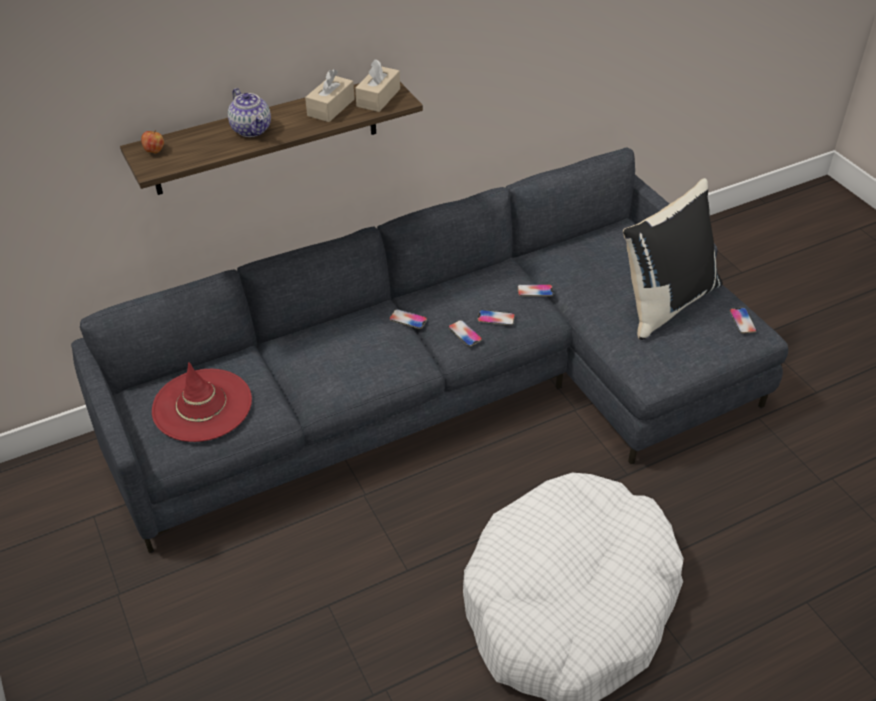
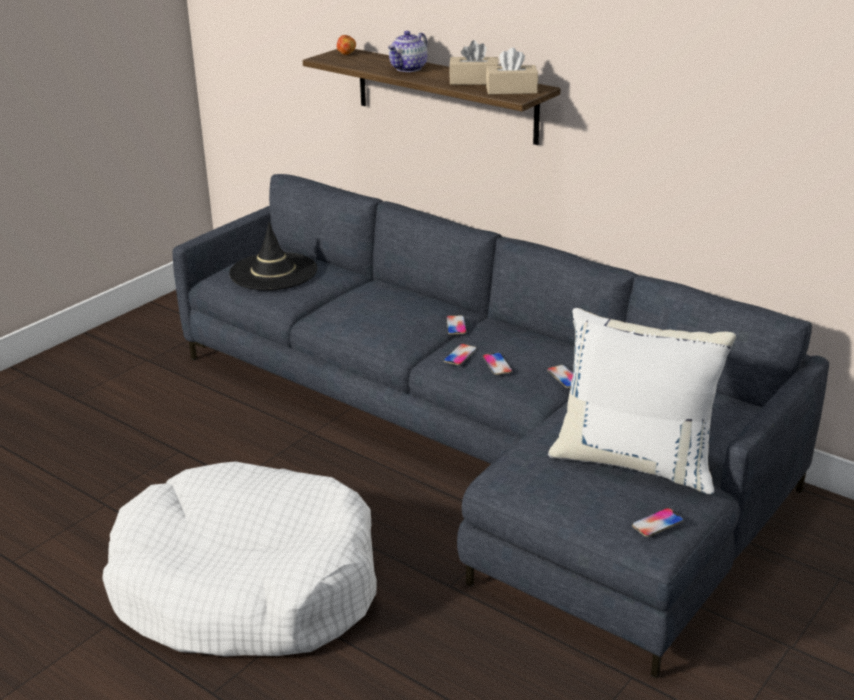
camera: 65 degrees right, 15 degrees down
(202, 405) = (273, 272): red hat -> black hat
(666, 302) = (635, 461): black pillow -> white pillow

